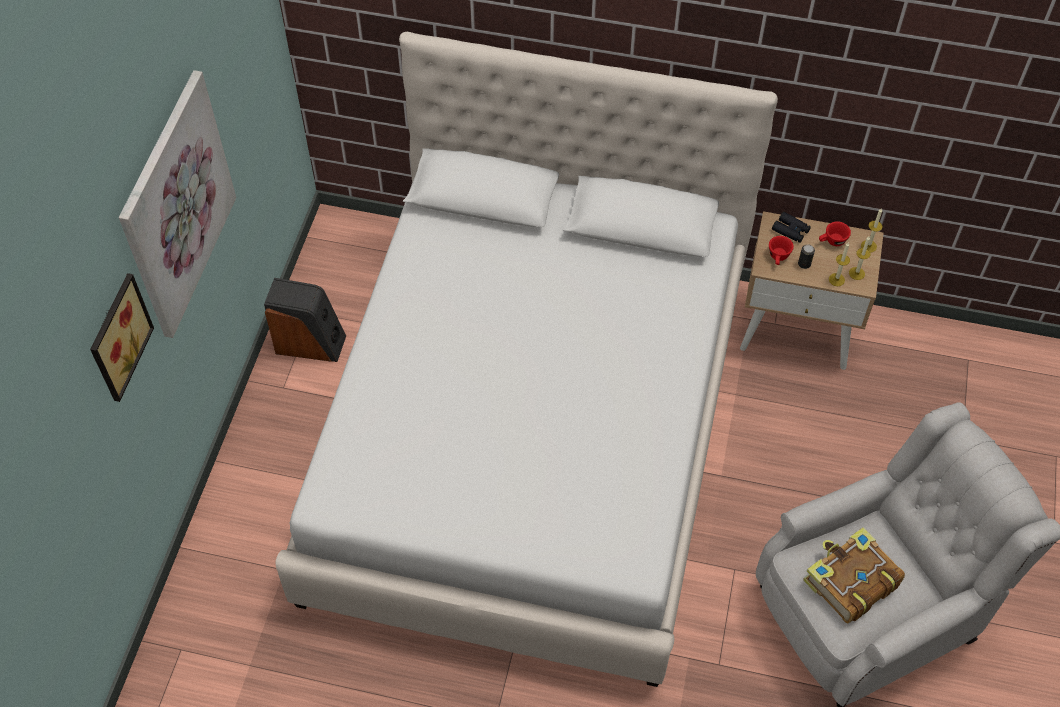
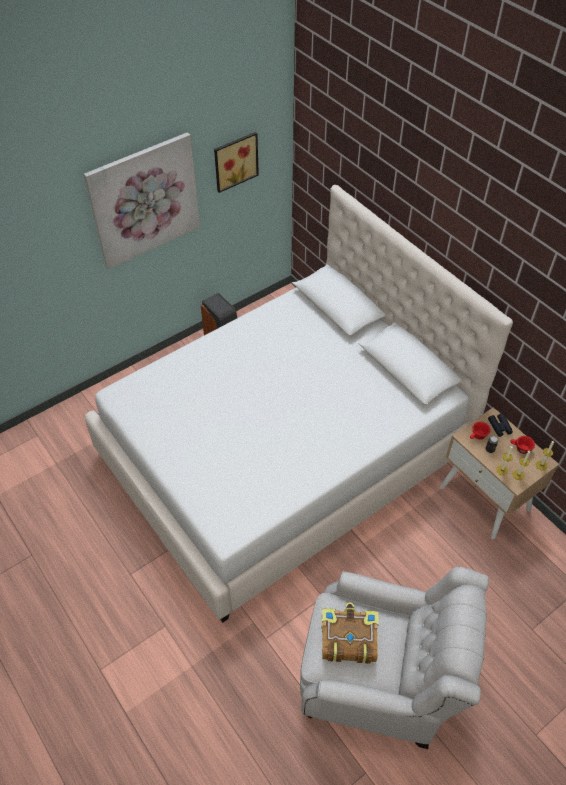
camera: 40 degrees right, 5 degrees down
(116, 336) = (59, 239): picture -> picture (235, 160)

